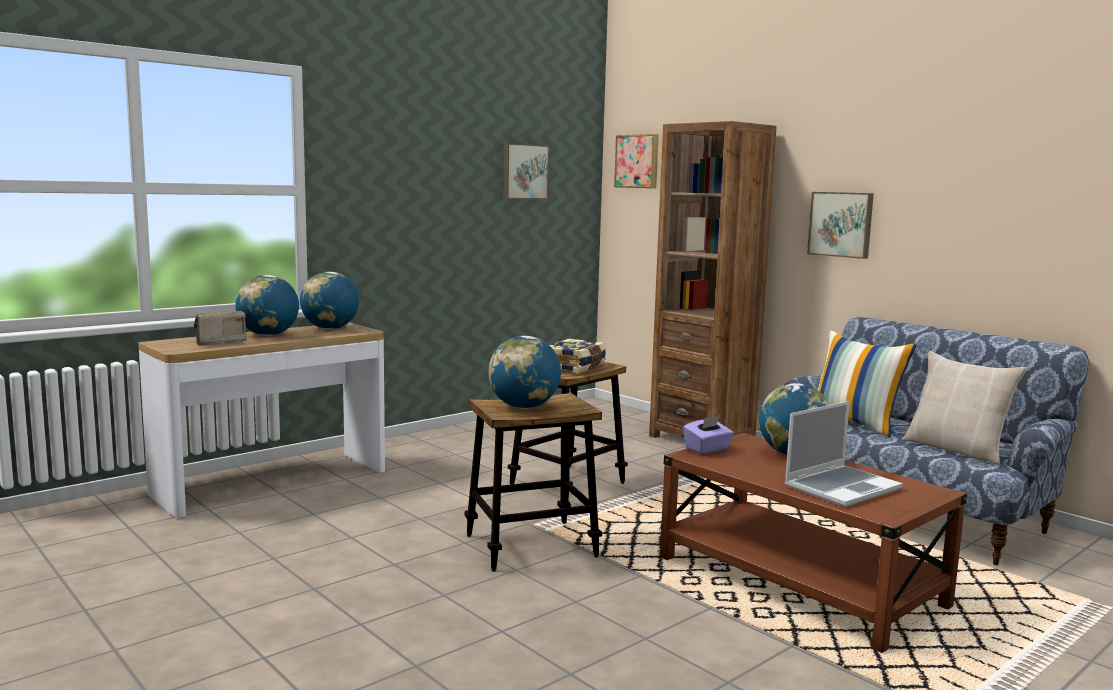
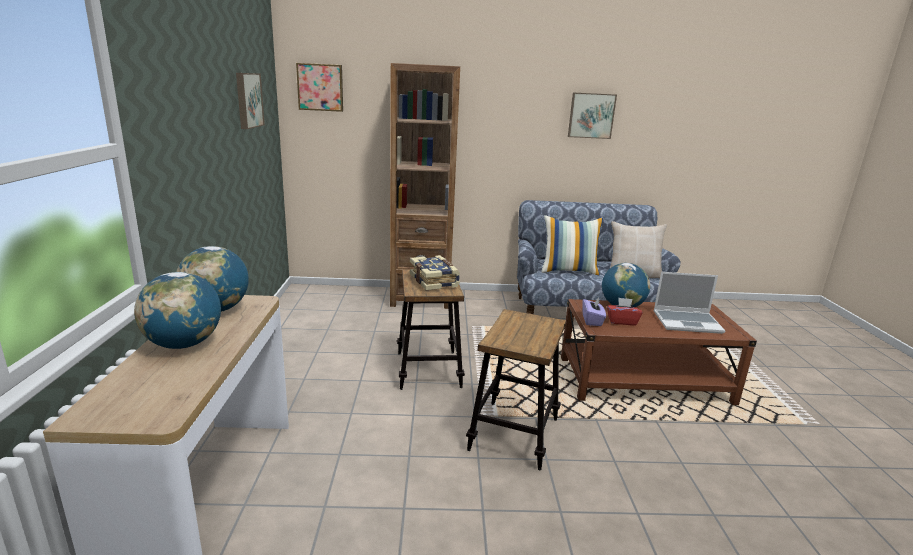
camera: 50 degrees left, 10 degrees up
(218, 342) = (166, 381): radio -> none
(524, 407) = (523, 336): globe -> none
(745, 460) = (622, 321): none -> red tissue box
(841, 224) = (509, 140): picture -> picture (591, 115)
(842, 487) = (687, 322): laptop -> laptop turned 90 degrees clockwise

